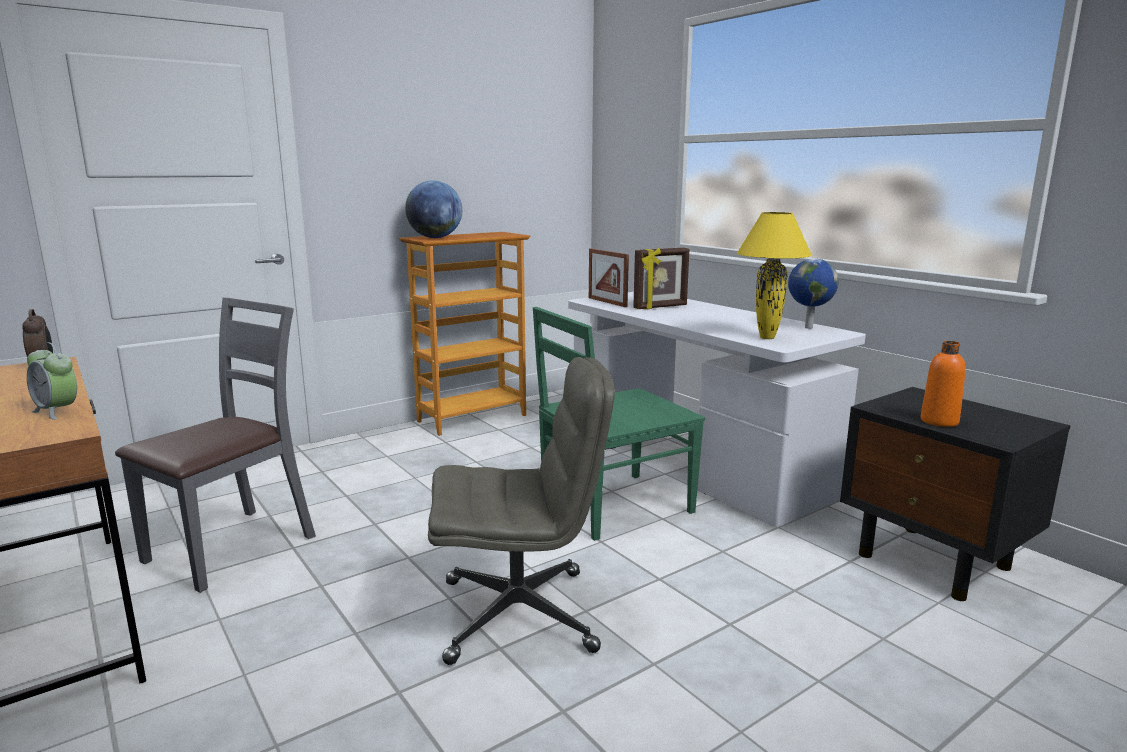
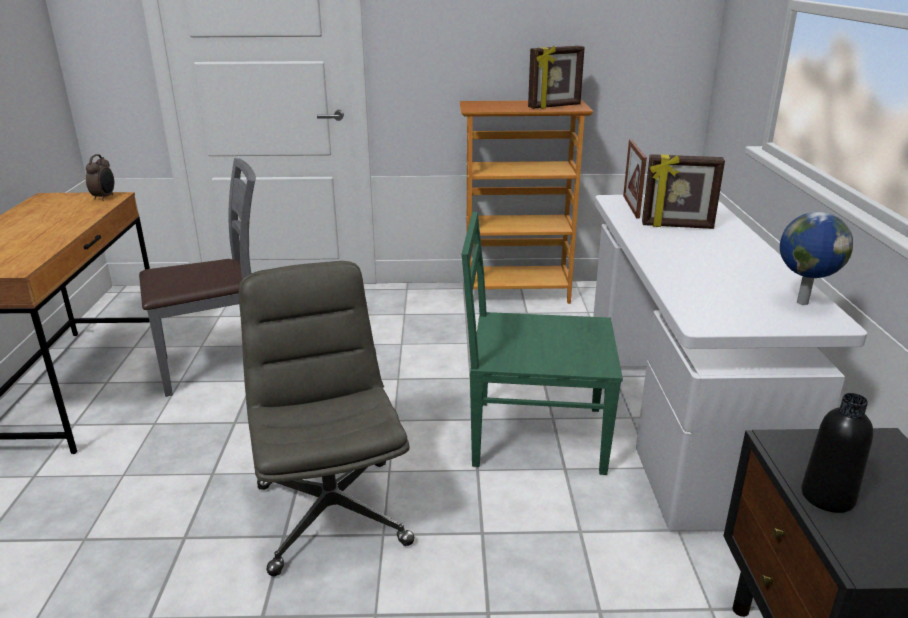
camera: 35 degrees right, 10 degrees up
(57, 411) = (41, 247): alarm clock -> none
(435, 238) = (488, 105): globe -> none
(493, 235) = (554, 106): none -> picture frame
(520, 614) = (331, 513): grey office chair -> grey office chair turned 135 degrees counterclockwise
(767, 338) = (710, 306): yellow table lamp -> none
(939, 421) = (827, 497): orange bottle -> black bottle

